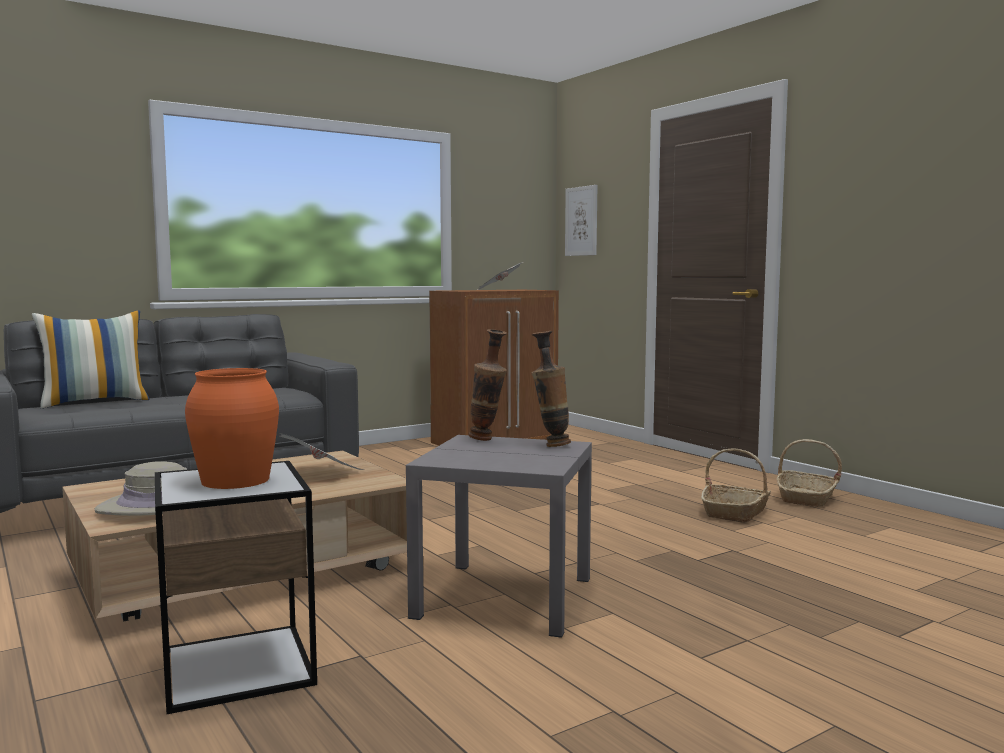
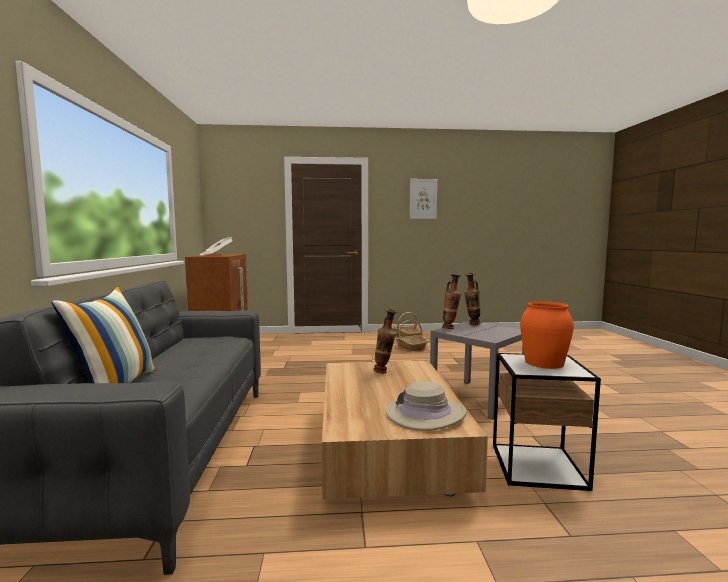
camera: 60 degrees left, 0 degrees up
(322, 474) = (384, 372): newspaper -> vase
(581, 221) = (228, 212): picture -> picture (423, 199)

